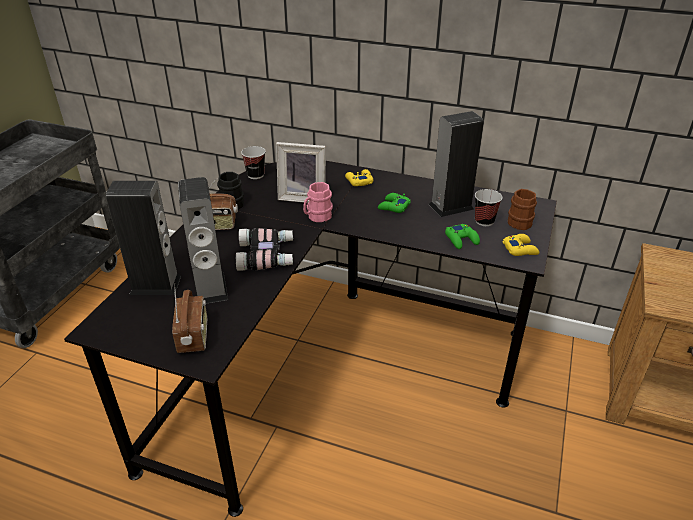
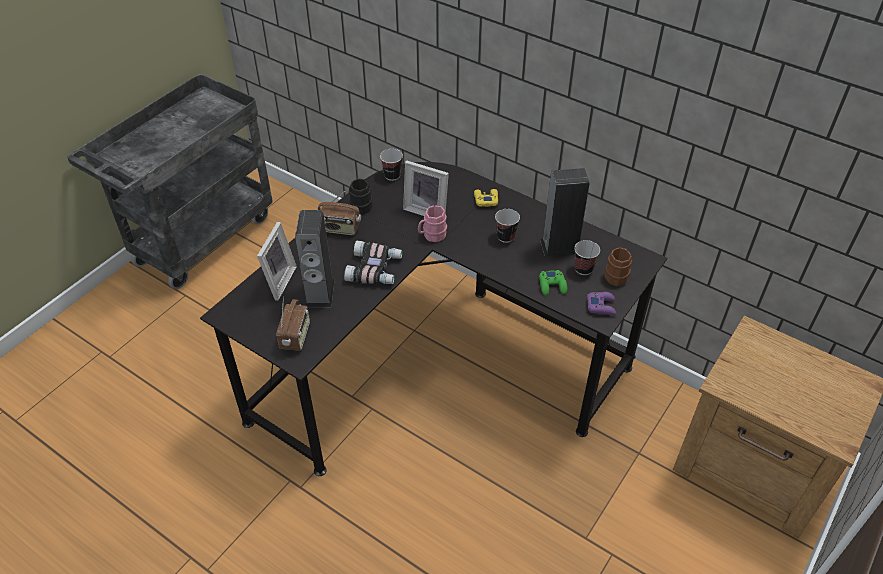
camera: 15 degrees right, 10 degrees up
(155, 285) = (277, 281): speaker -> picture frame
(393, 207) = (505, 236): green game controller -> cup
(520, 249) = (601, 306): yellow game controller -> purple game controller

